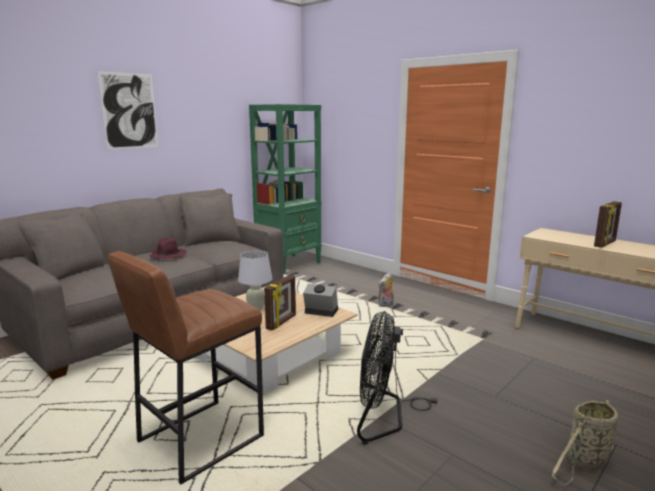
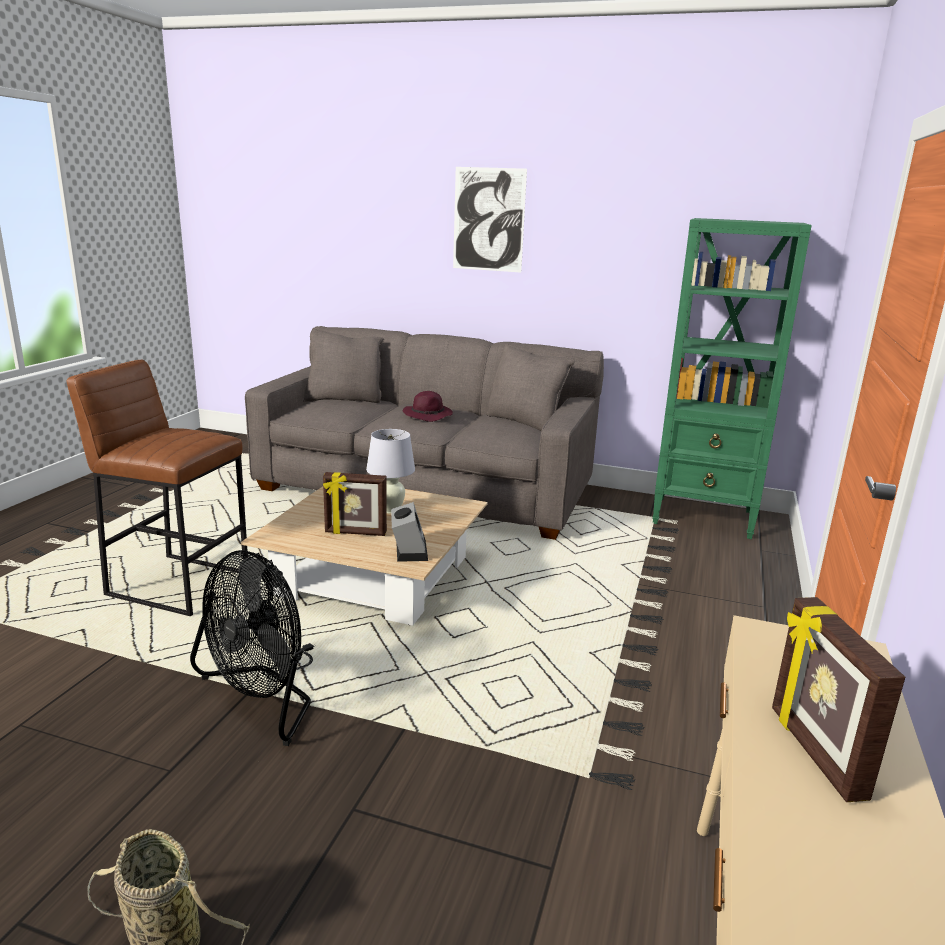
camera: 65 degrees right, 5 degrees up
(385, 411) = (266, 693): black fan -> black fan turned 120 degrees counterclockwise
(386, 305) = (633, 637): plush toy -> none
(605, 244) = (814, 752): picture frame -> picture frame turned 60 degrees clockwise

